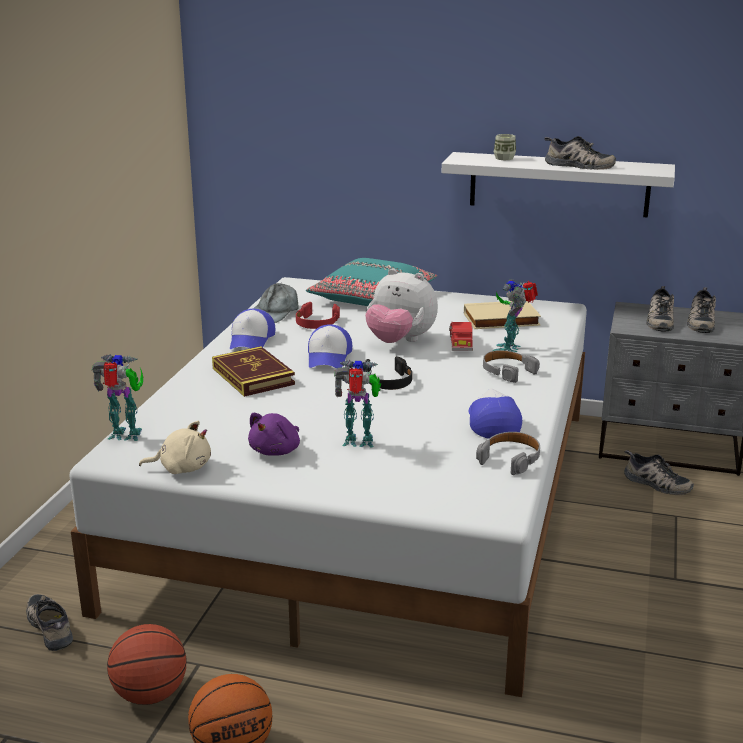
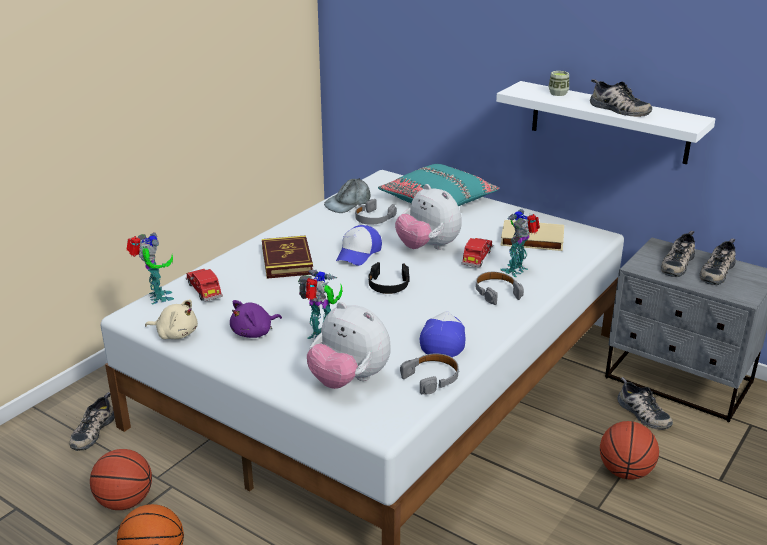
camera: 20 degrees right, 5 degrees up
(52, 627) = (92, 430): shoe -> shoe turned 150 degrees counterclockwise
(126, 436) = (157, 298): toy robot -> toy robot turned 45 degrees clockwise
(180, 420) = (204, 291): none -> red toy car
(251, 340) = (311, 227): cap -> none
(316, 323) = (373, 218): red headphones -> grey headphones
(424, 476) = (349, 380): none -> plush toy
(678, 540) = (625, 472): none -> basketball

